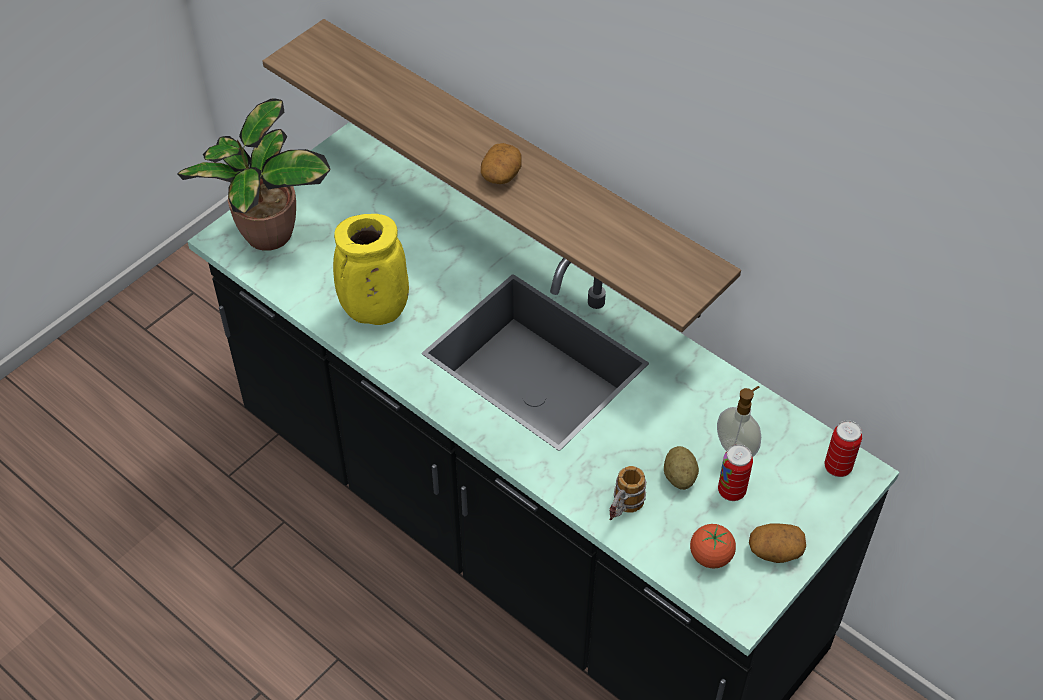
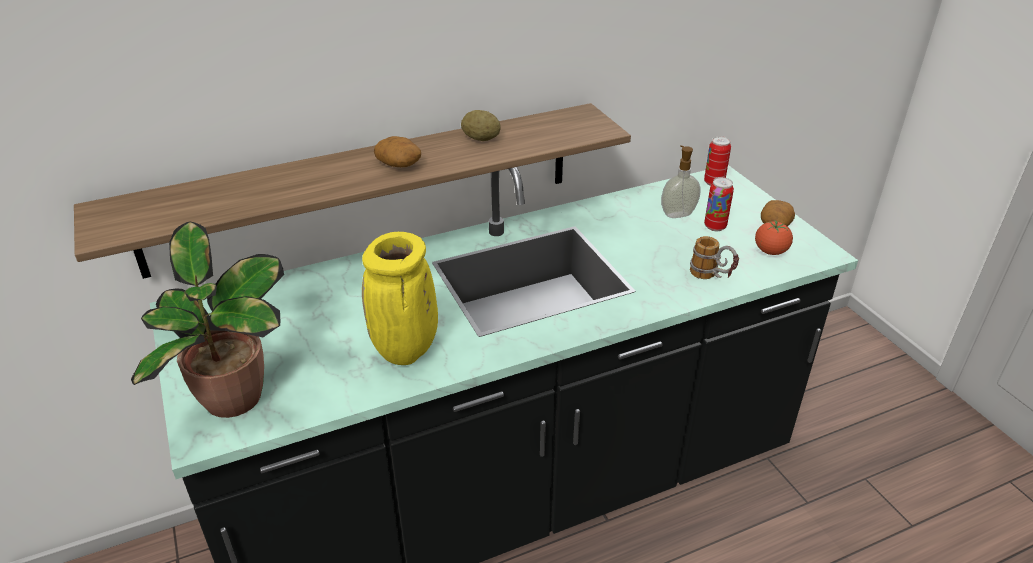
camera: 65 degrees left, 15 degrees down
(679, 477) = (691, 244): potato -> potato (481, 139)

